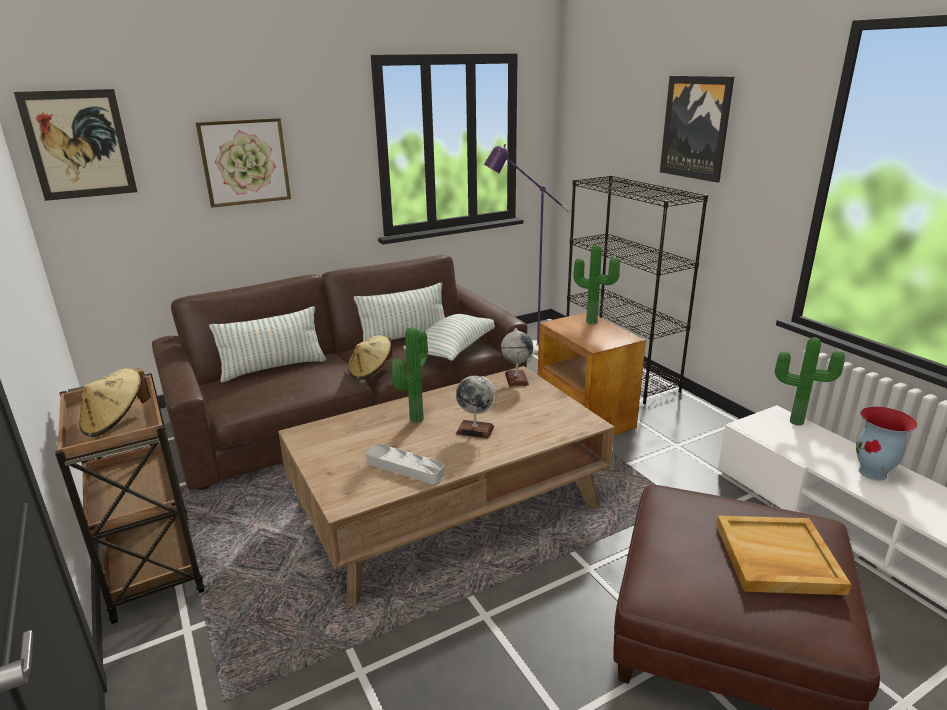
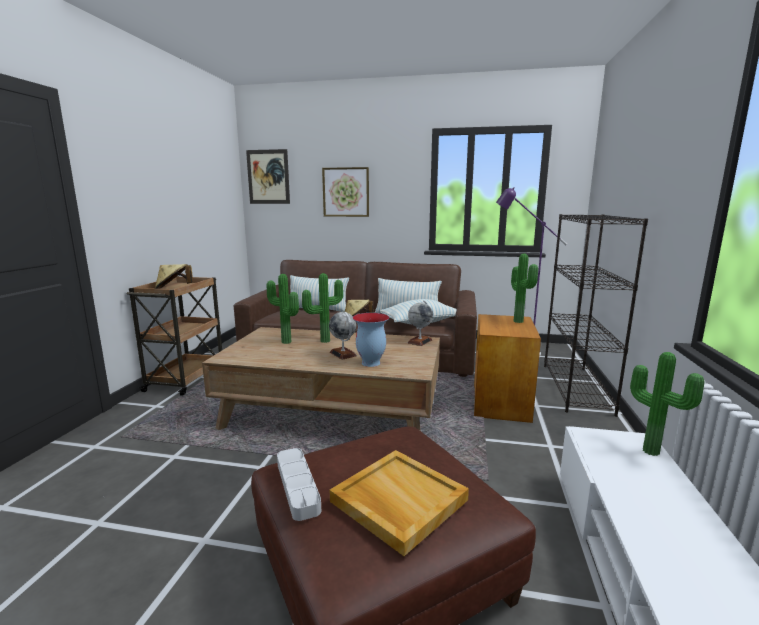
camera: 40 degrees right, 10 degrees down
(372, 442) = (285, 342): none -> potted plant
(405, 467) = (275, 356): grey tray -> grey tray (297, 486)
(696, 128) = (652, 158): picture -> none
(873, 473) = (673, 521): vase -> vase (371, 363)

